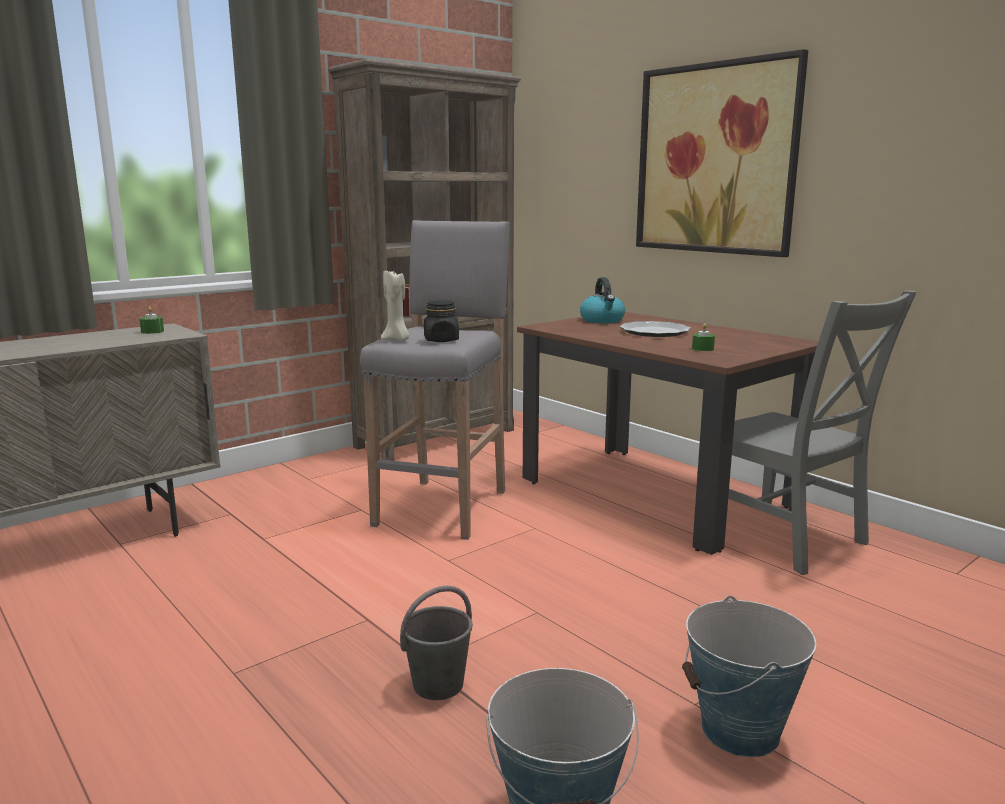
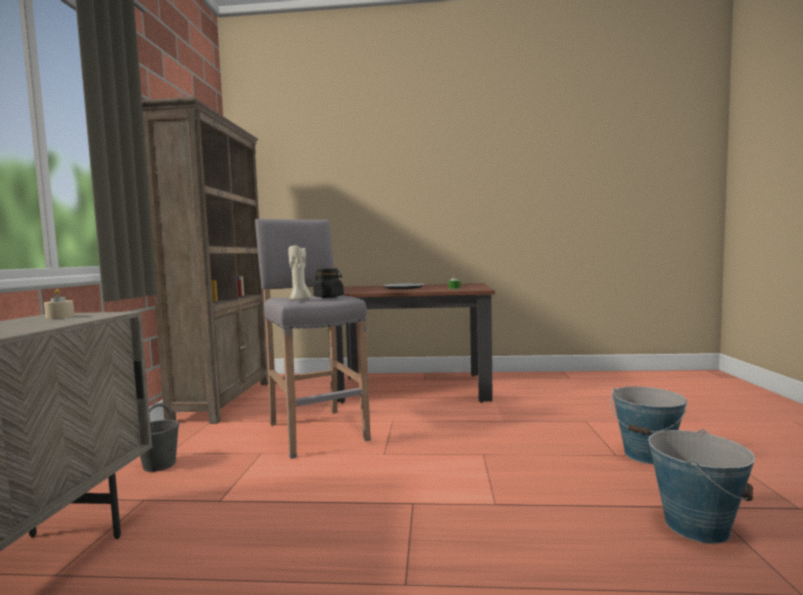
camera: 45 degrees left, 10 degrees down
(152, 331) = (60, 316): green candle -> beige candle
(439, 684) = (524, 508): grey bucket -> grey bucket (160, 464)
(602, 320) = (356, 288): kettle -> none
(715, 159) = (397, 194): picture -> none
(788, 539) = (501, 386): grey chair -> none

